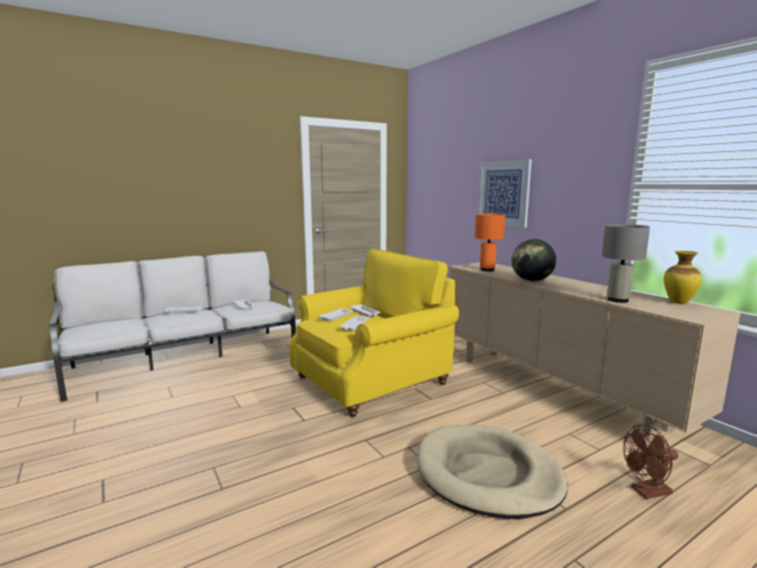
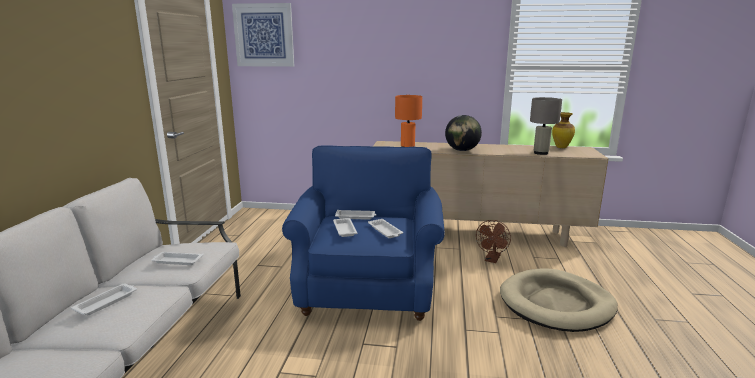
camera: 50 degrees left, 5 degrees up
(372, 380) = (368, 285): yellow armchair -> blue armchair
(503, 193) = (381, 73): picture -> picture (264, 35)
(646, 492) = (608, 269): brown fan -> brown fan (492, 260)

